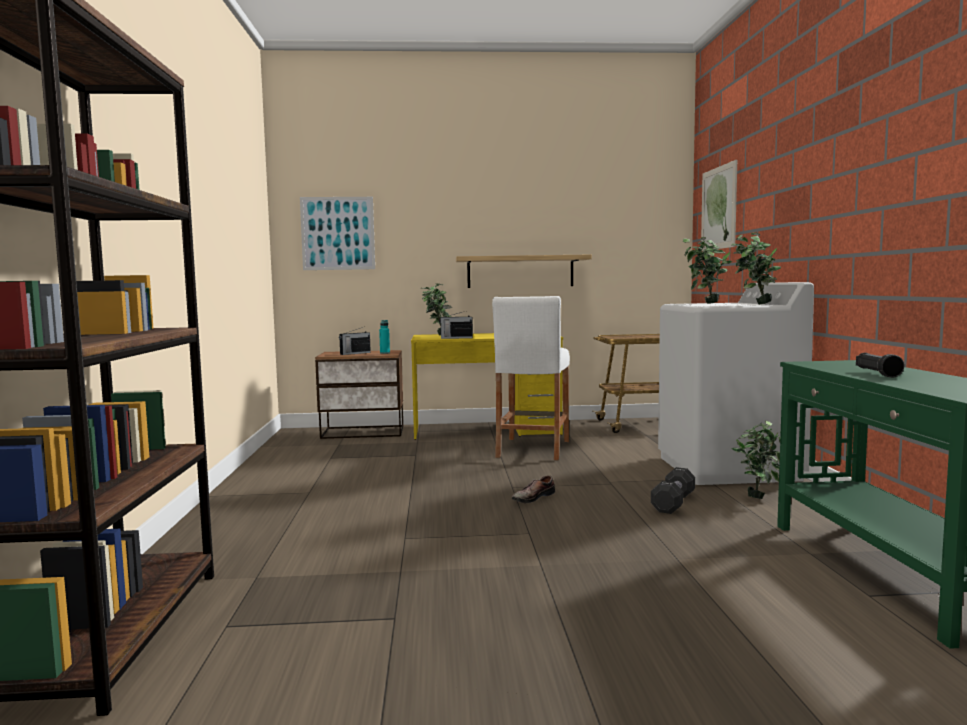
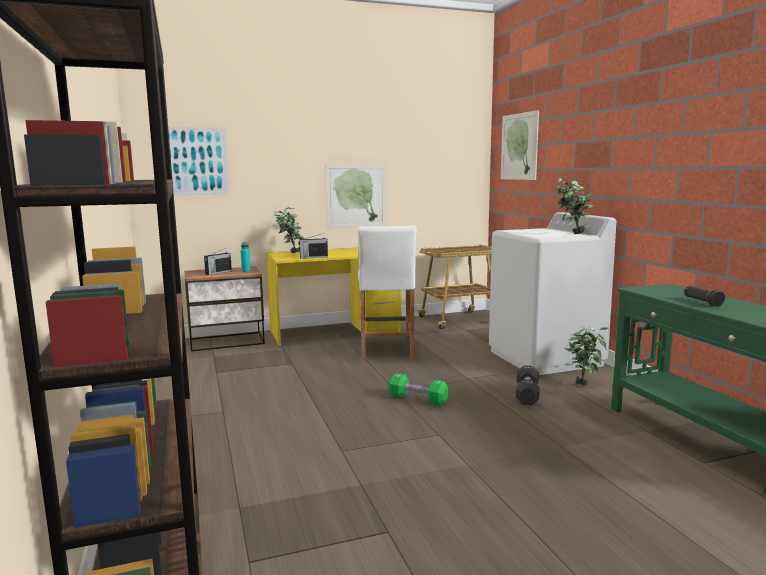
camera: 15 degrees left, 5 degrees up
(520, 272) = (356, 195): shelf -> picture
(532, 497) = (418, 399): shoe -> green dumbbell
(705, 303) = (528, 230): potted plant -> none

